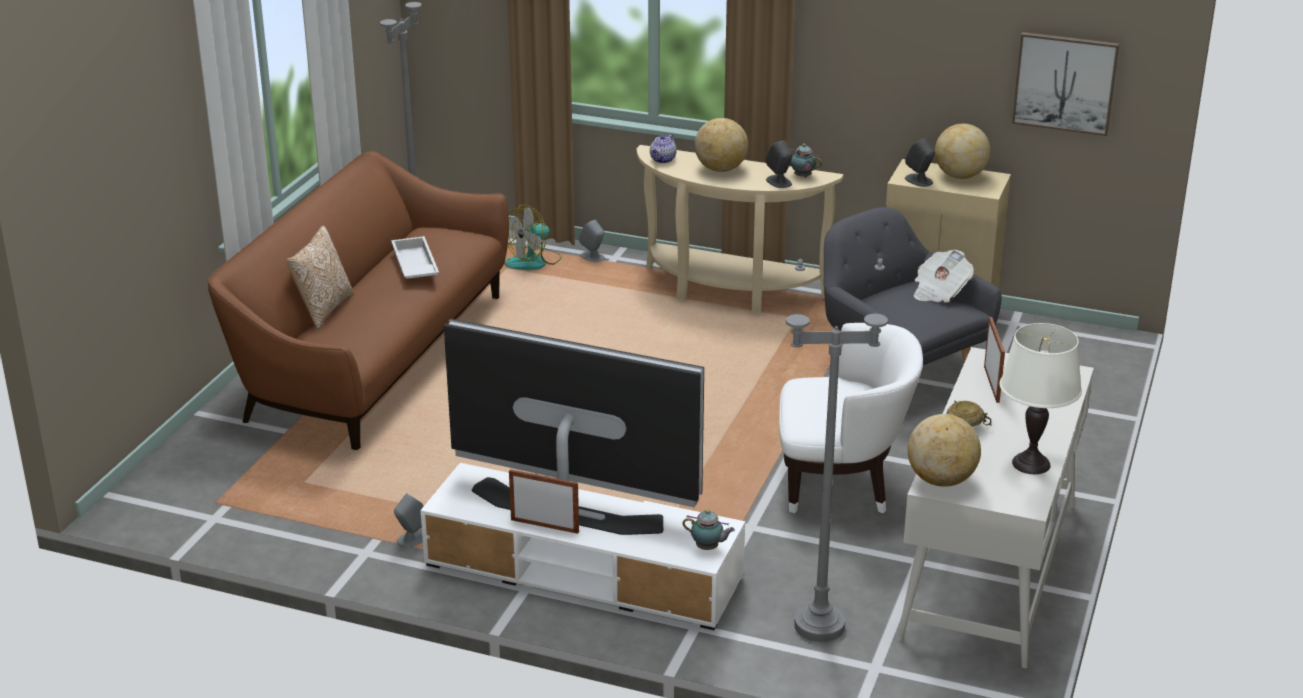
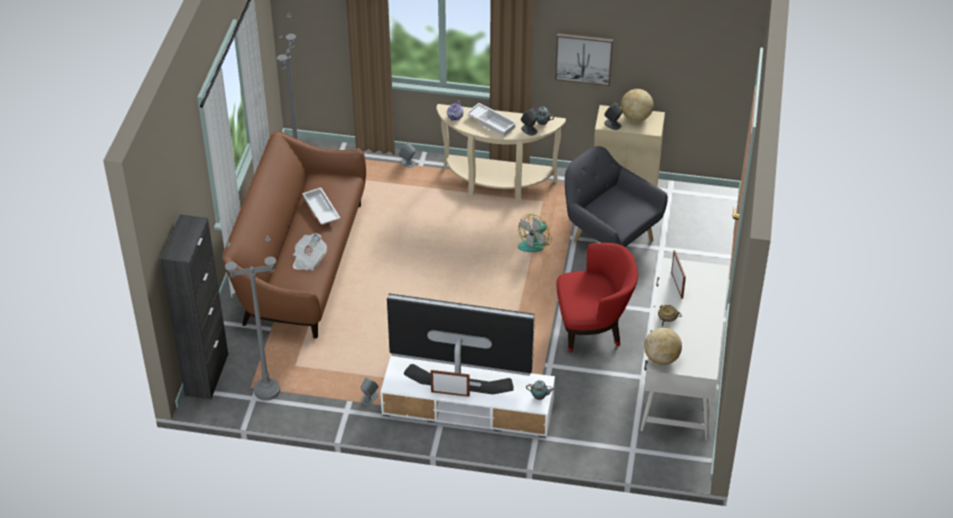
camera: 10 degrees left, 15 degrees up
(151, 479) = (207, 374): none -> black cabinet
(323, 309) = (279, 253): pillow -> none
(534, 261) = (372, 171): fan -> fan (535, 243)
(721, 169) = (492, 122): globe -> white tray
(819, 626) = (599, 427): grey floor lamp -> grey floor lamp (267, 390)
(842, 484) = (593, 328): white armchair -> red armchair
(939, 291) = (631, 195): newspaper -> newspaper (308, 260)
(1031, 463) = (705, 341): white table lamp -> none
(1065, 83) = (695, 66): picture -> picture (584, 58)

